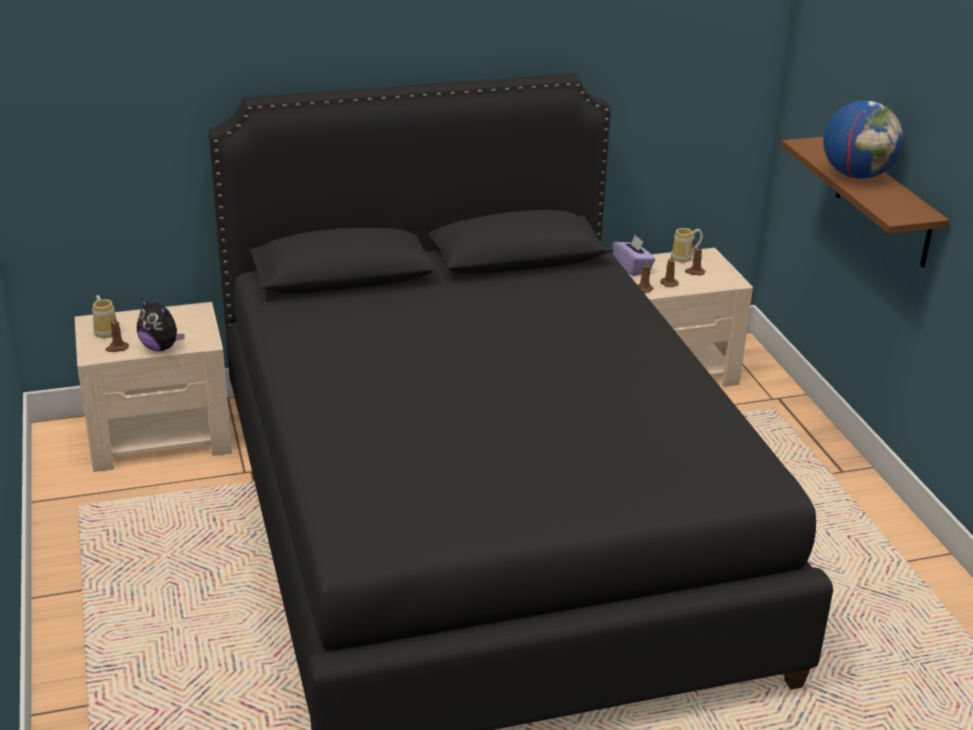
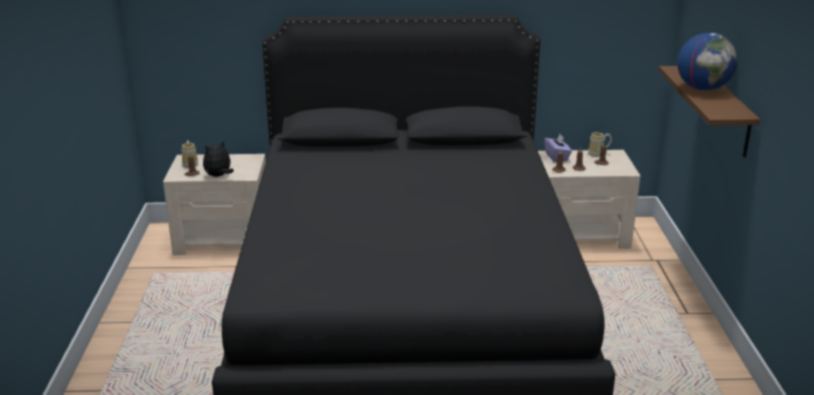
camera: 15 degrees right, 5 degrees down
(161, 347) = (219, 176): plush toy -> plush toy turned 90 degrees clockwise

